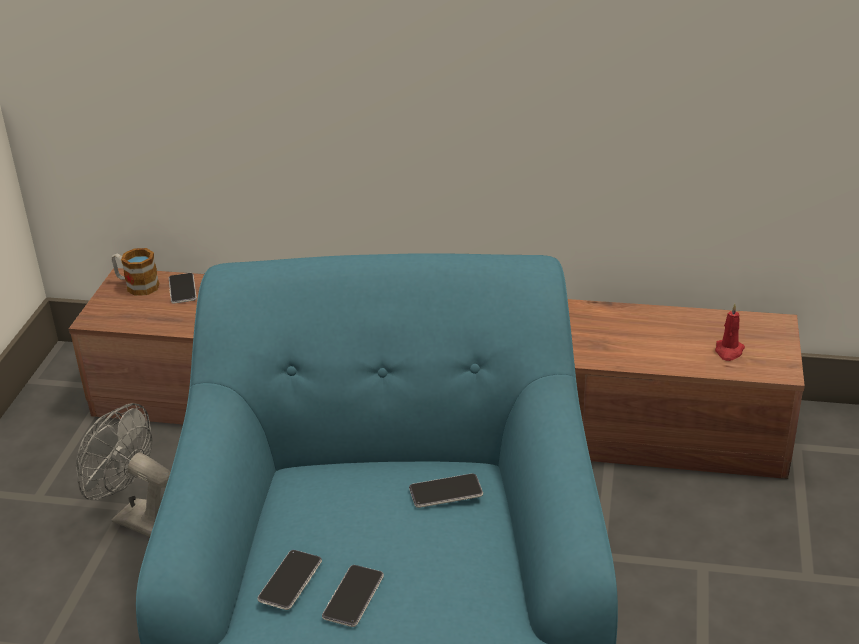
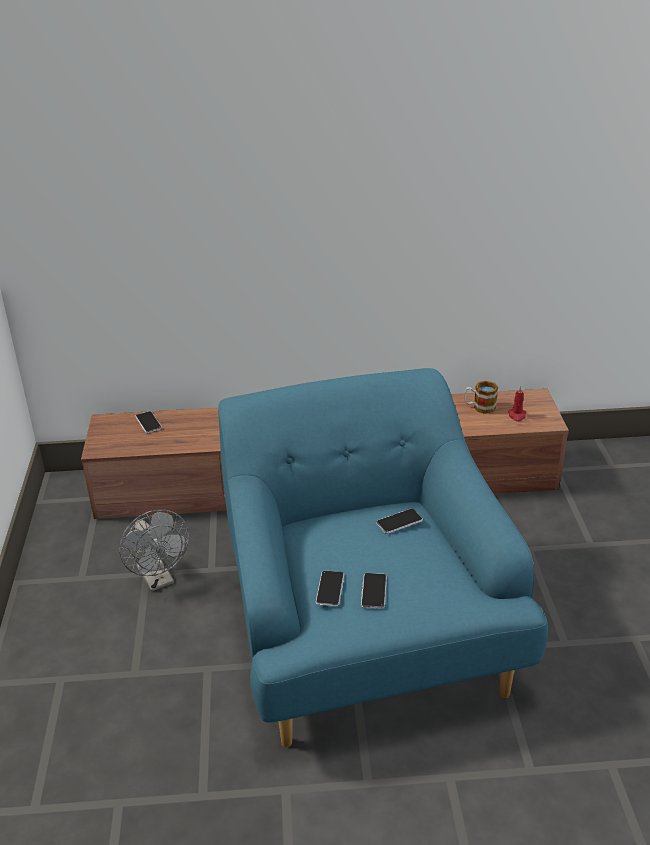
camera: 15 degrees left, 0 degrees up
(137, 286) = (115, 424): mug -> mug (479, 407)
(137, 519) = (159, 580): grey fan -> grey fan turned 135 degrees counterclockwise

